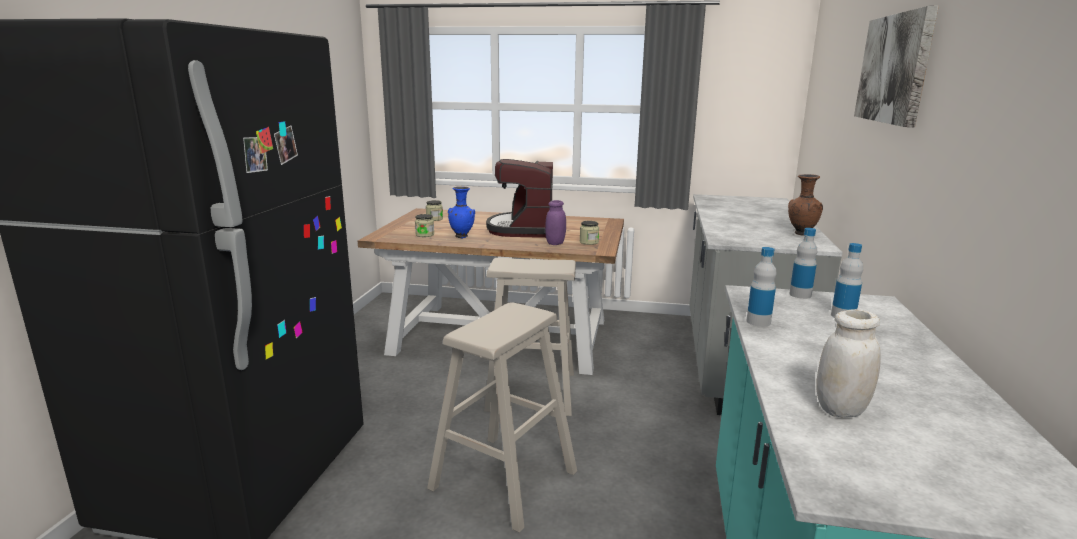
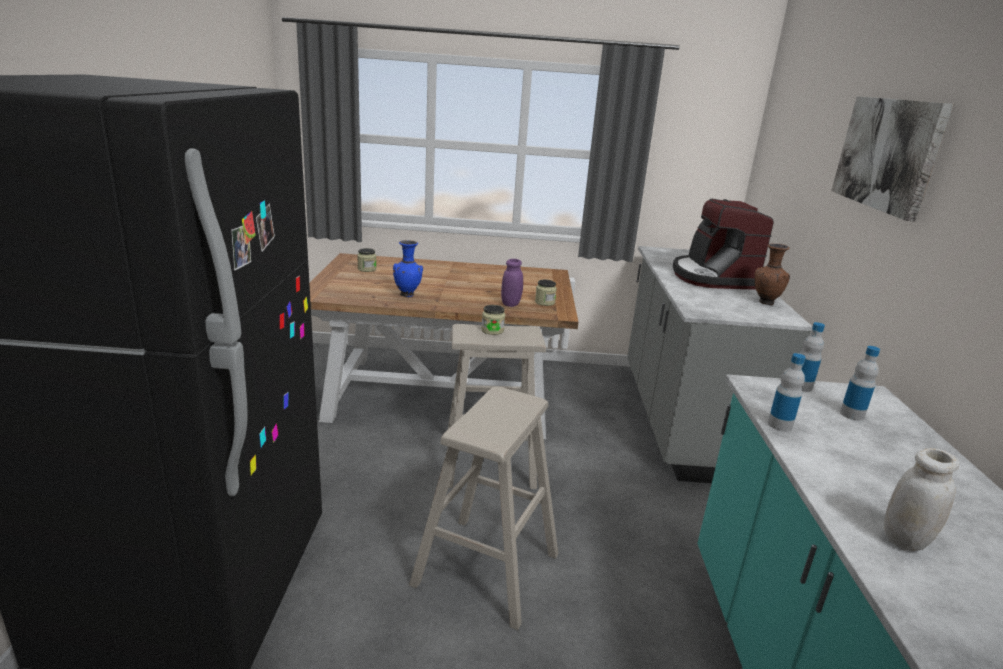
camera: 10 degrees left, 5 degrees up
(425, 235) = (365, 292): jar -> jar (492, 330)
(523, 229) = (469, 284): coffee machine -> coffee machine (713, 277)

